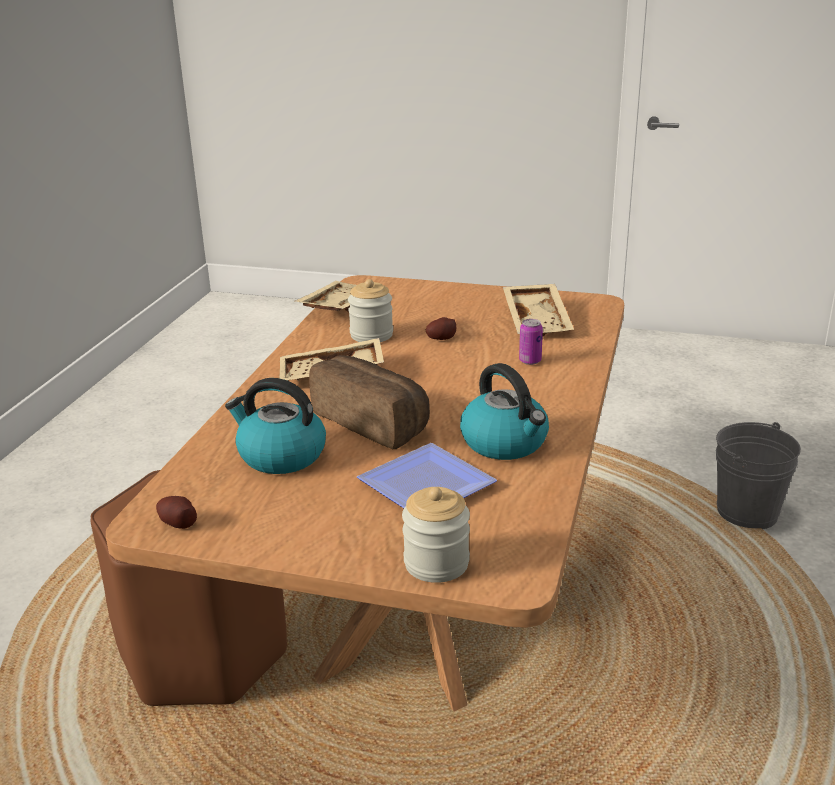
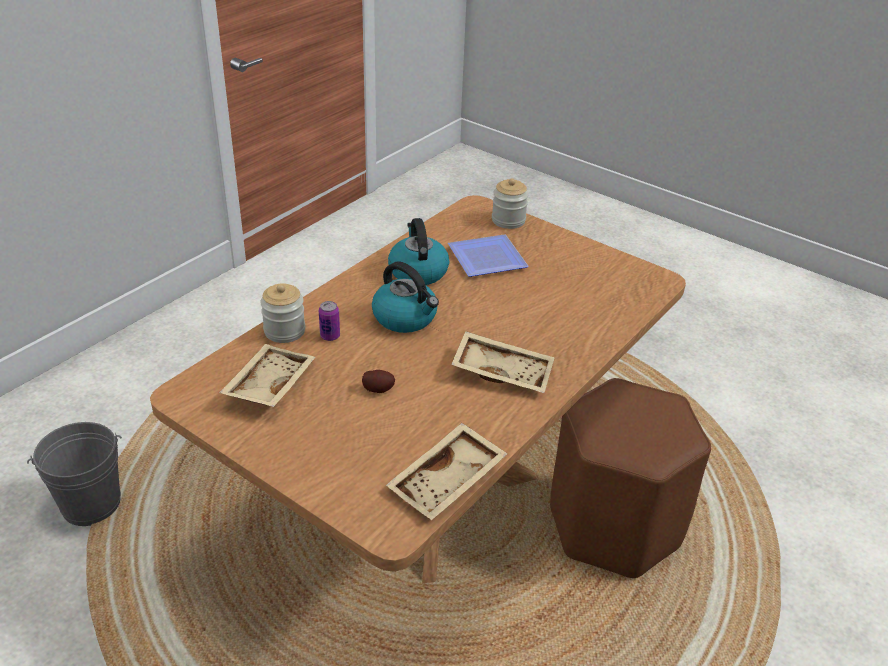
camera: 160 degrees left, 10 degrees up
(178, 523) = (642, 275): potato -> none
(280, 455) = (570, 303): kettle -> kettle (406, 318)
(371, 335) = (439, 416): jar -> jar (284, 331)
(374, 422) = (493, 312): bread -> none

